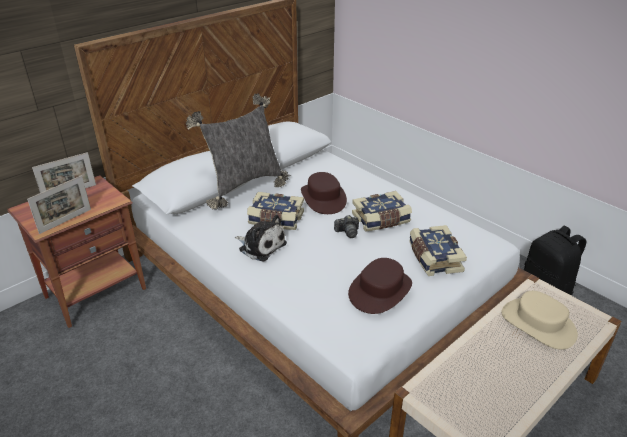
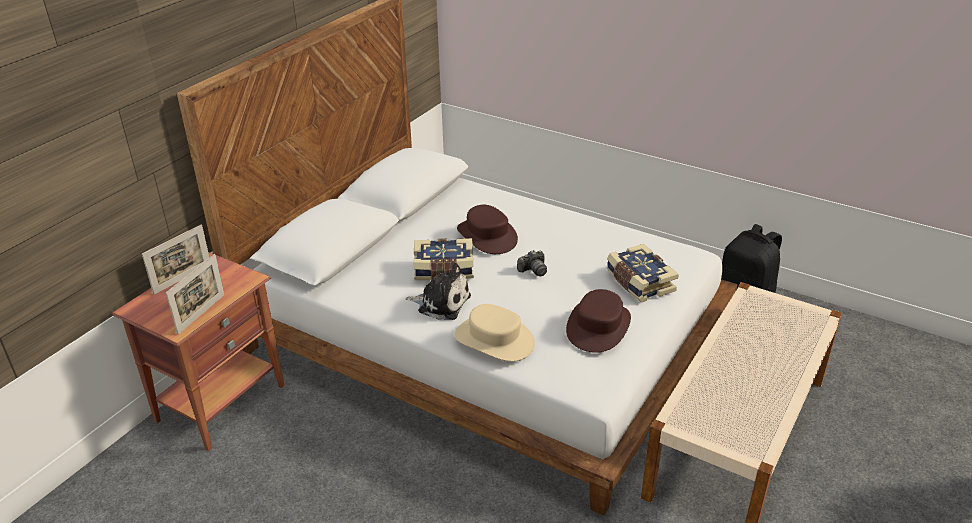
camera: 15 degrees left, 0 degrees up
(243, 191) = (386, 243): pillow -> none
(381, 220) = (564, 250): book -> none
(538, 324) = (765, 331): beige hat -> beige hat (494, 339)

